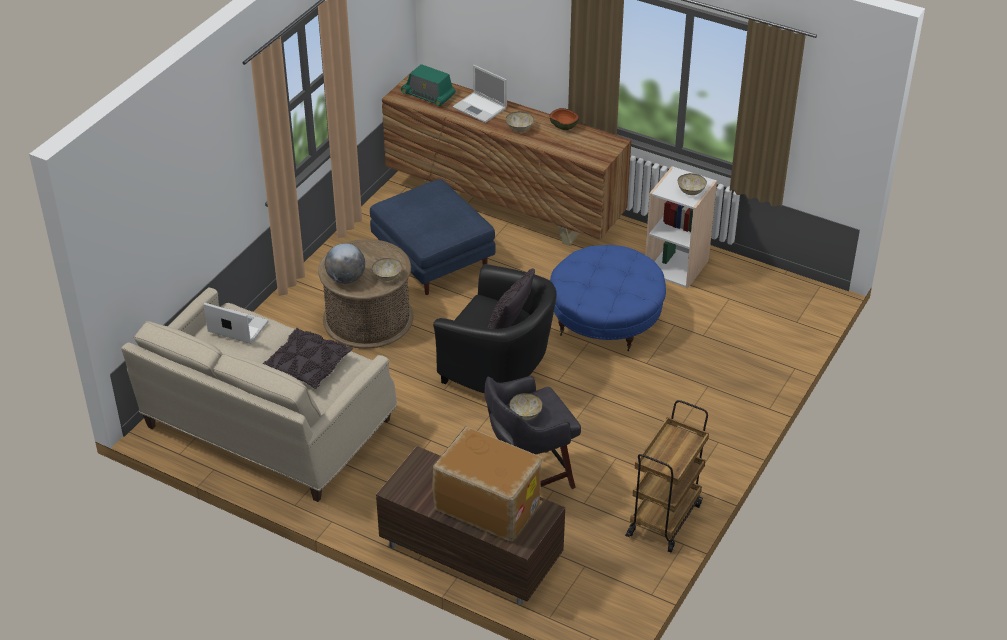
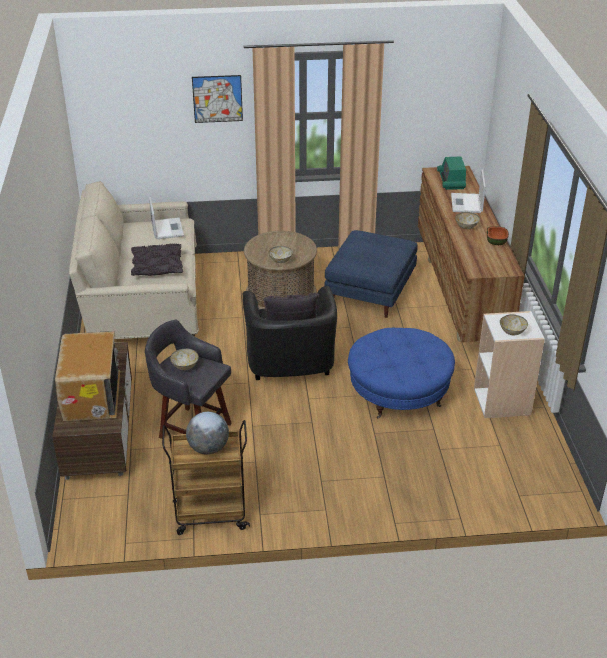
camera: 55 degrees right, 5 degrees down
(217, 141) = (217, 98): none -> picture
(346, 279) = (260, 247): globe -> globe (208, 448)

